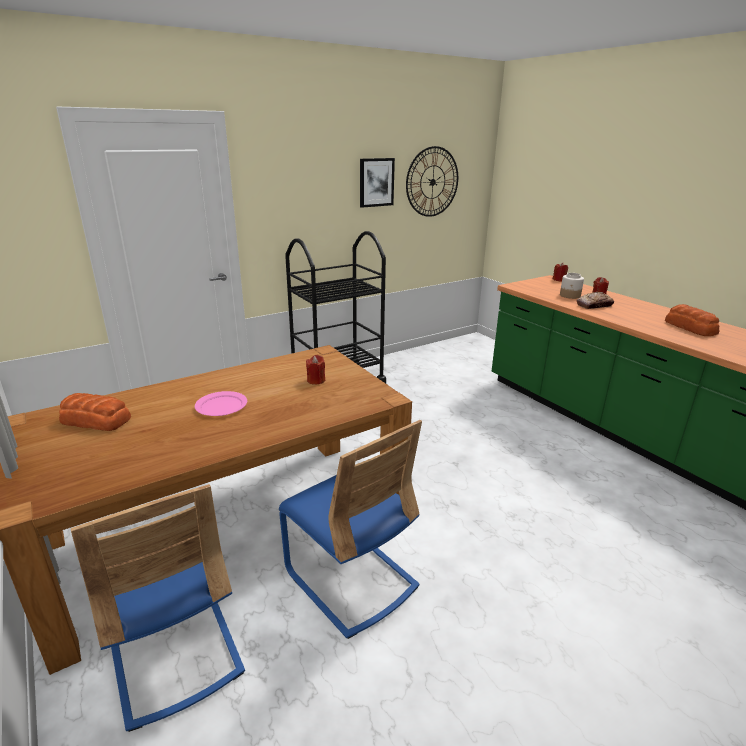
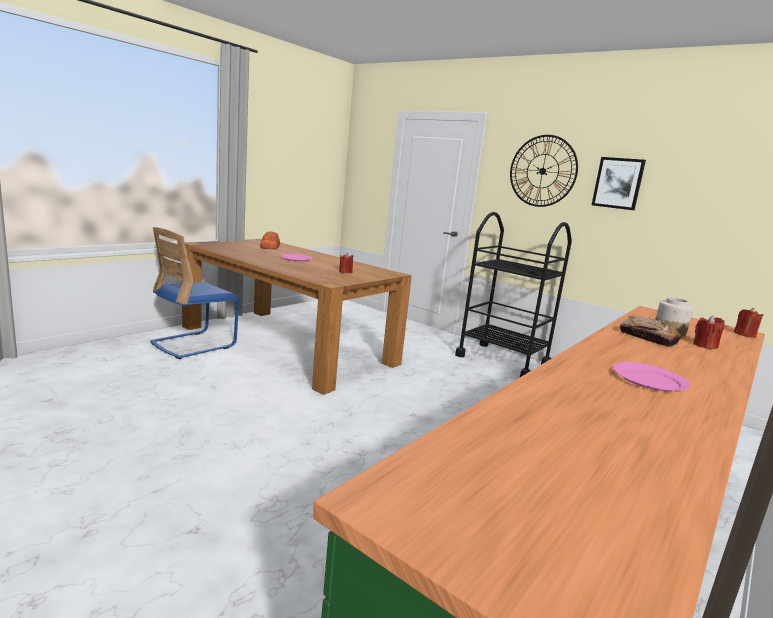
camera: 70 degrees right, 10 degrees down
(351, 579) = (250, 379): blue chair -> none
(432, 182) = (705, 194): wall clock -> wall clock (542, 171)
(690, 328) = (648, 380): bread -> pink plate

